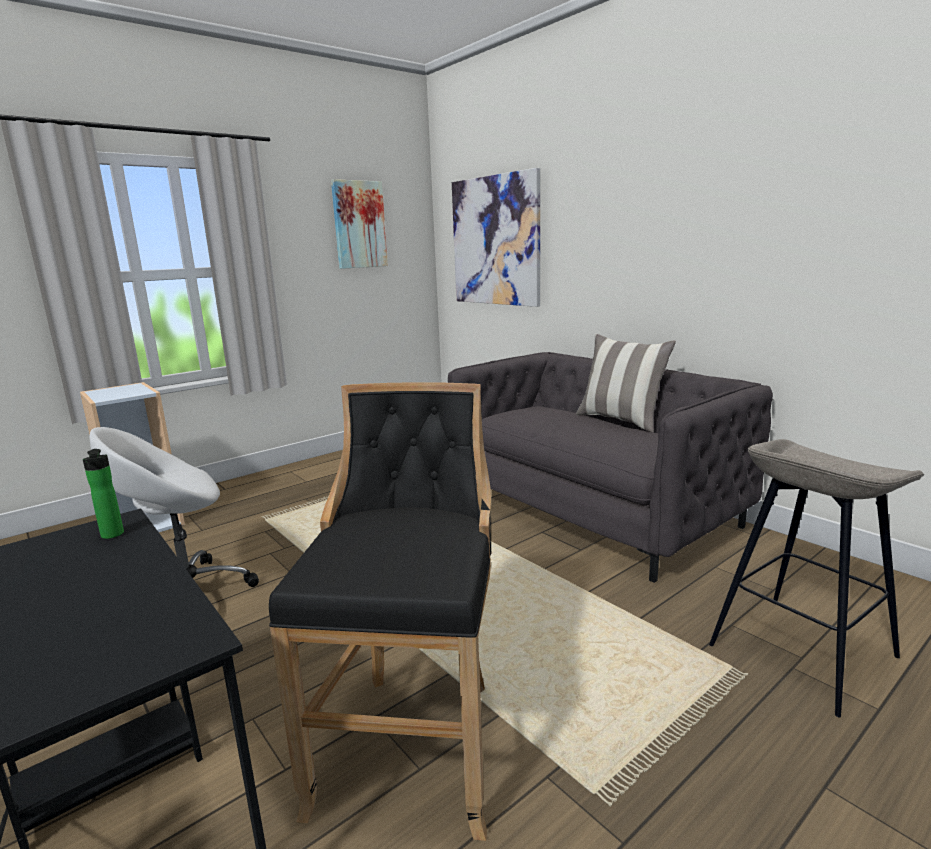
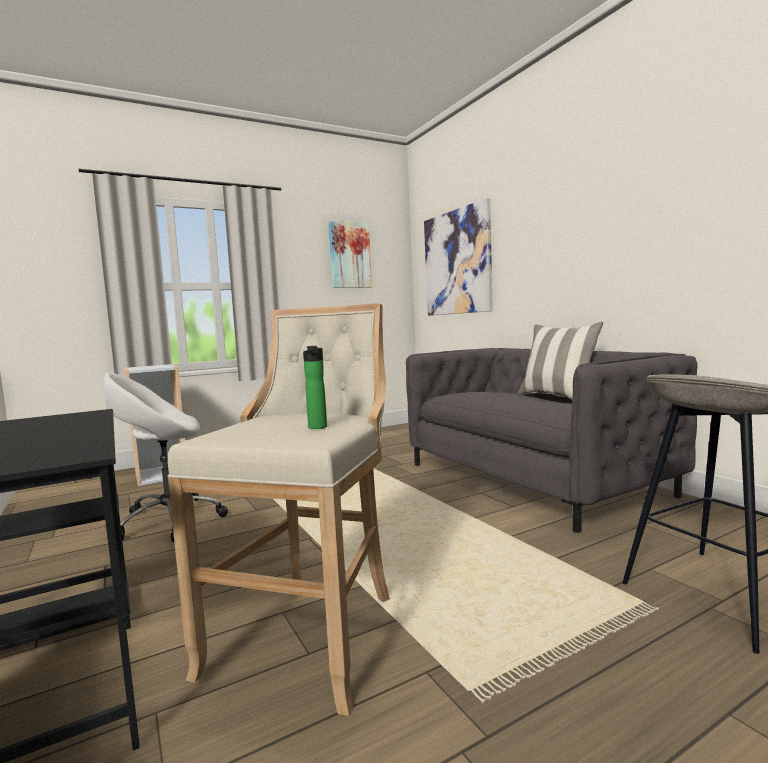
camera: 10 degrees right, 10 degrees down
(112, 535) = (78, 417): bottle -> bottle (318, 427)
(413, 741) = (311, 632): black stool -> beige stool

